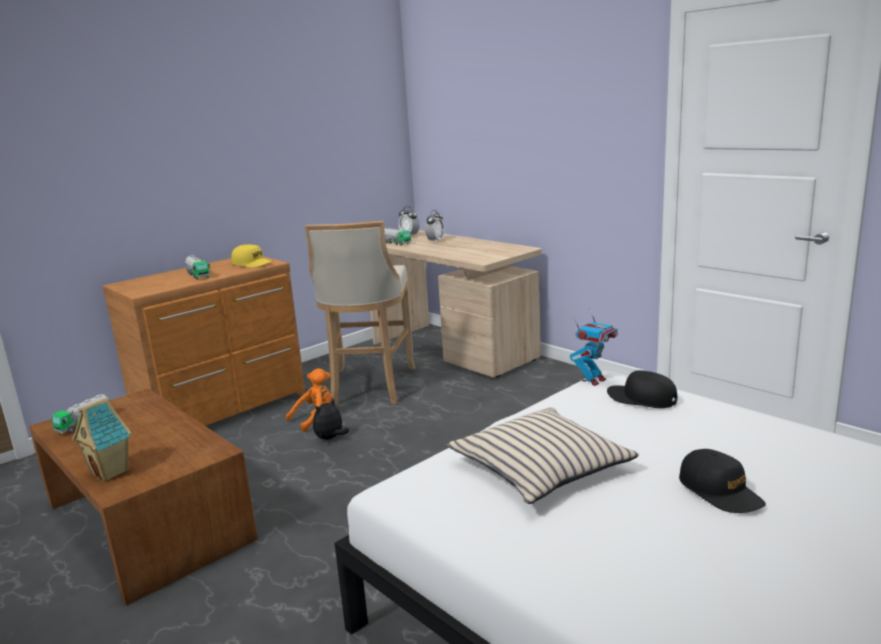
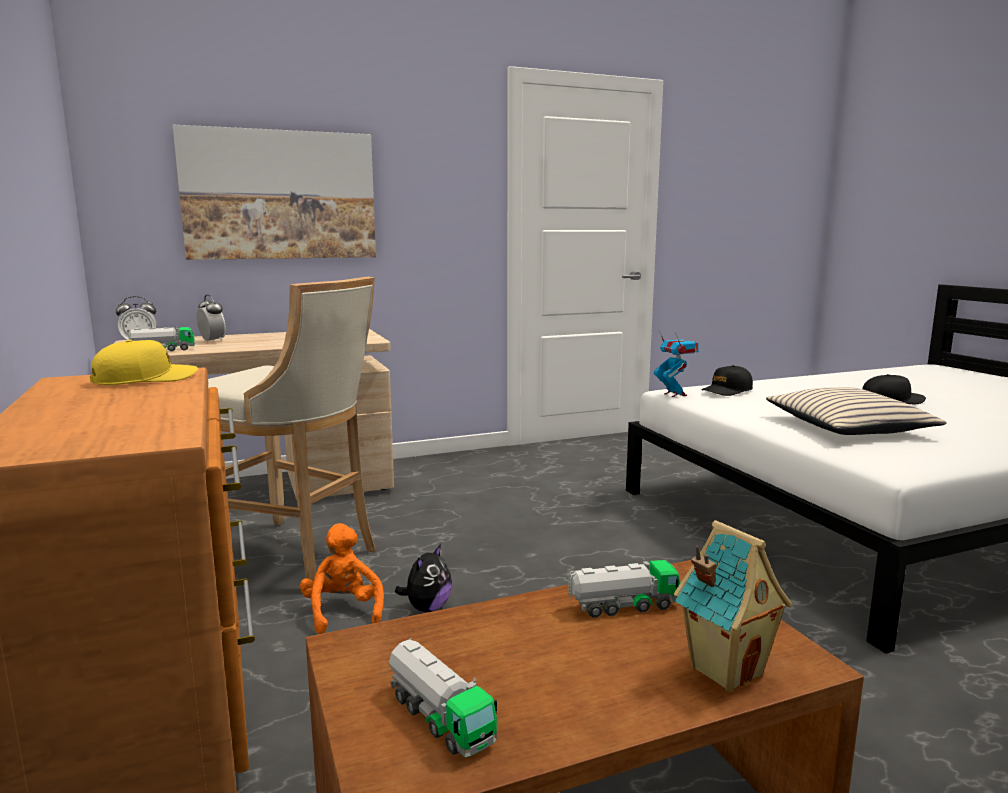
camera: 70 degrees left, 5 degrees down
(198, 275) = (128, 405): toy truck -> toy truck (623, 606)
(330, 438) = (427, 608): plush toy -> plush toy turned 120 degrees counterclockwise
(496, 138) = (280, 195): none -> picture

